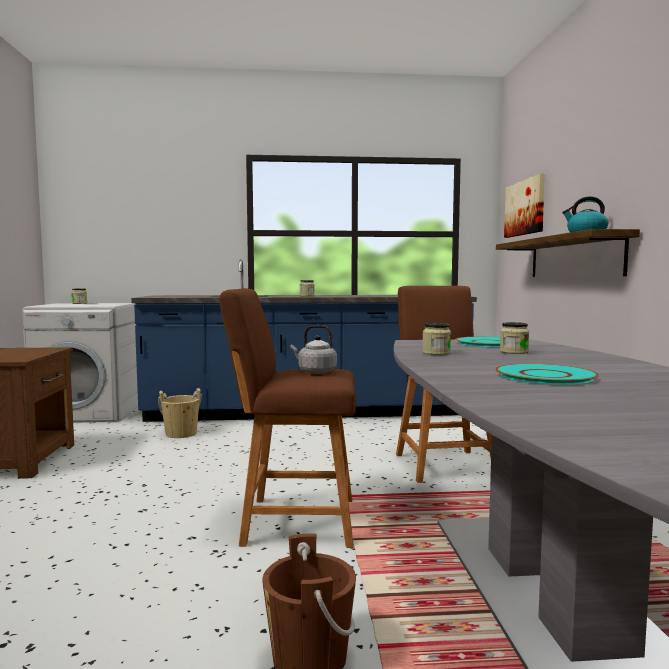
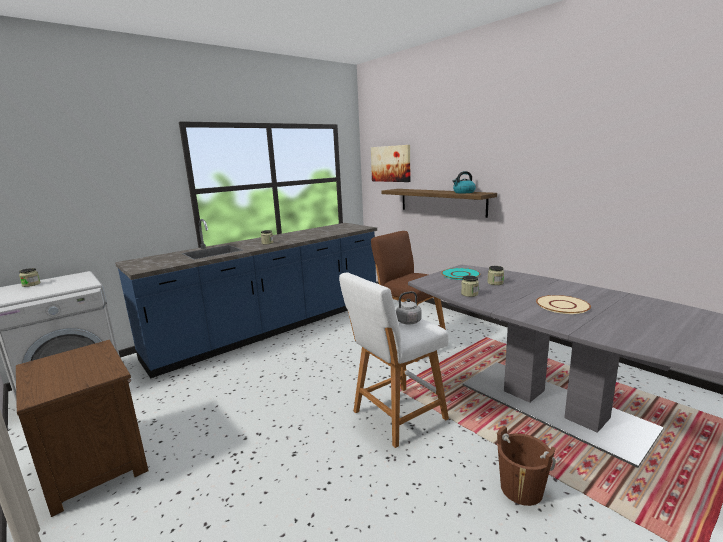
camera: 35 degrees left, 10 degrees up
(181, 434) = (207, 378): beige bucket -> none
(293, 521) = (396, 417): brown stool -> white stool
(546, 376) = (562, 305): turquoise plate -> beige plate

